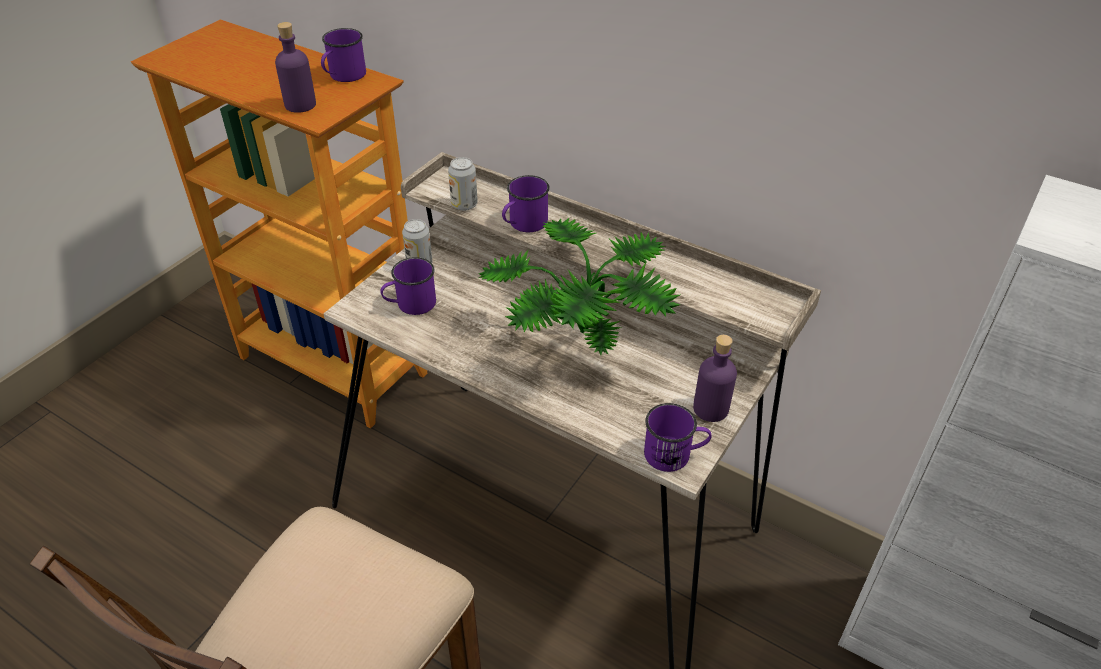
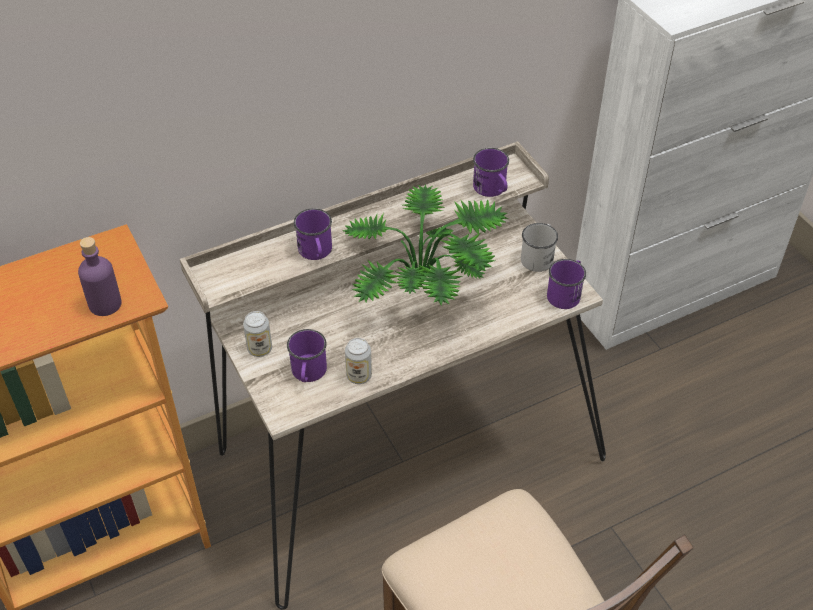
camera: 60 degrees left, 5 degrees up
(344, 76) = (80, 260): purple mug -> purple mug (492, 189)
(464, 205) = (259, 276): can -> can (359, 376)
(711, 409) = (539, 256): purple bottle -> white mug

